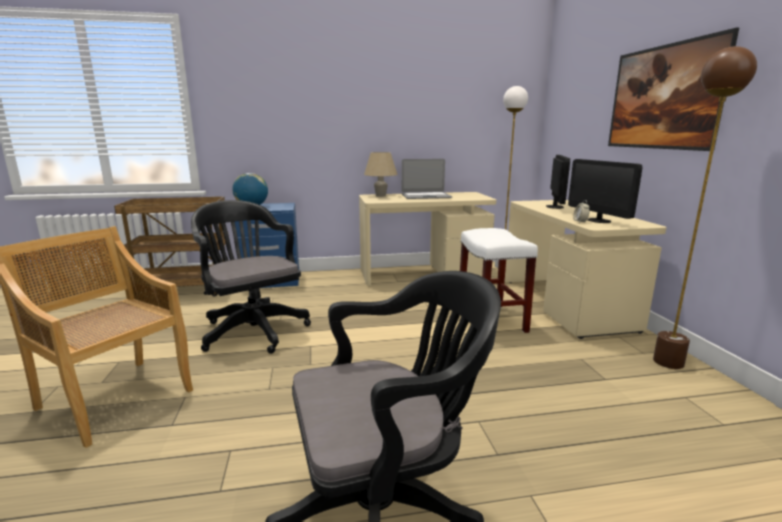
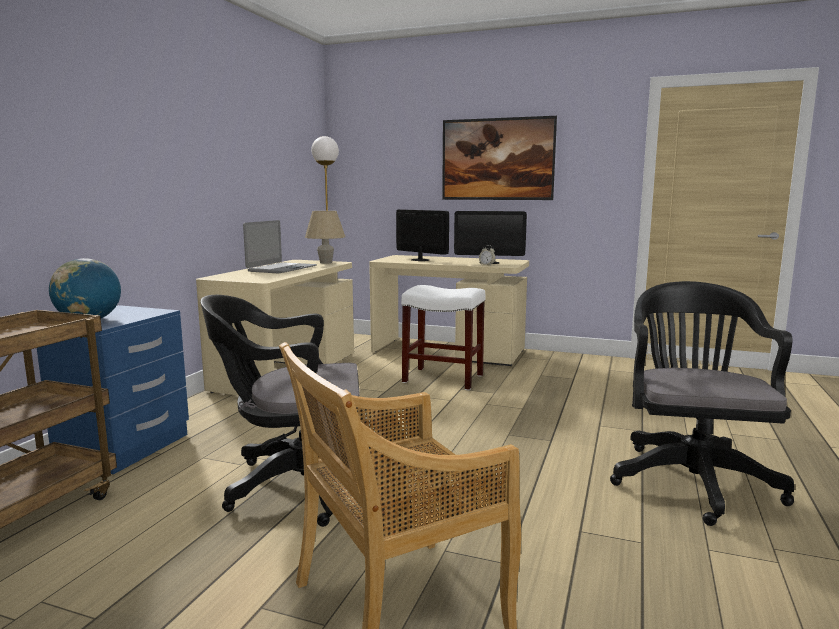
camera: 60 degrees left, 5 degrees down
(380, 195) = (230, 275): beige table lamp -> beige table lamp (325, 262)
(668, 362) = (567, 359): brown floor lamp -> none

